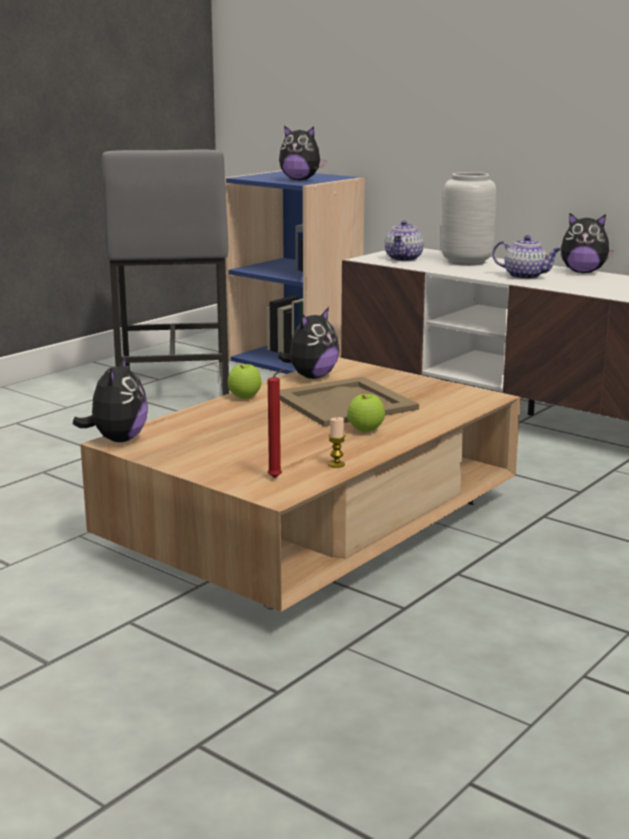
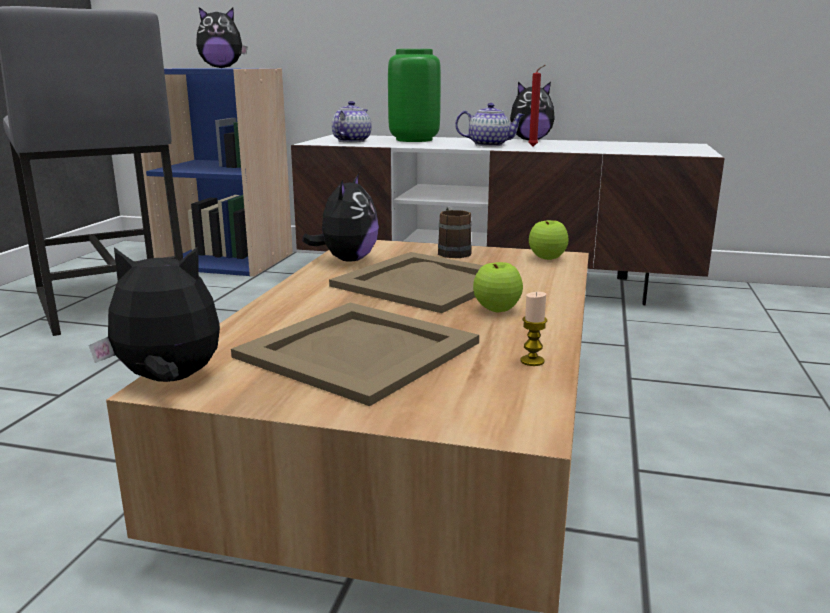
camera: 25 degrees left, 0 degrees up
(117, 440) = (168, 381): plush toy -> plush toy turned 75 degrees counterclockwise
(239, 441) = (358, 351): none -> beige tray
(244, 397) = (295, 292): apple -> apple (547, 258)
(276, 478) = (486, 399): red candle -> red candle (534, 146)
(404, 259) = (351, 141): teapot -> teapot turned 150 degrees counterclockwise
(404, 380) = (452, 251): none -> brown mug
(465, 262) = (413, 140): grey vase -> green vase

